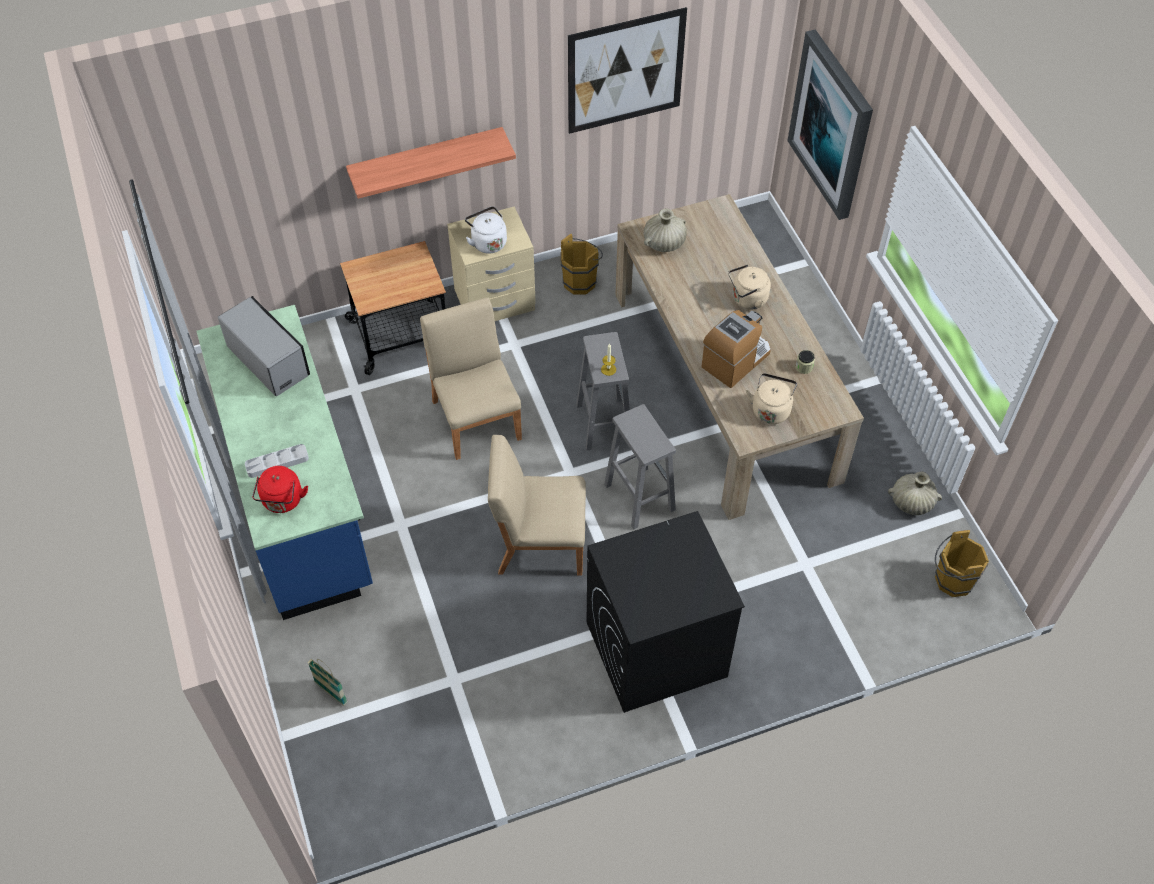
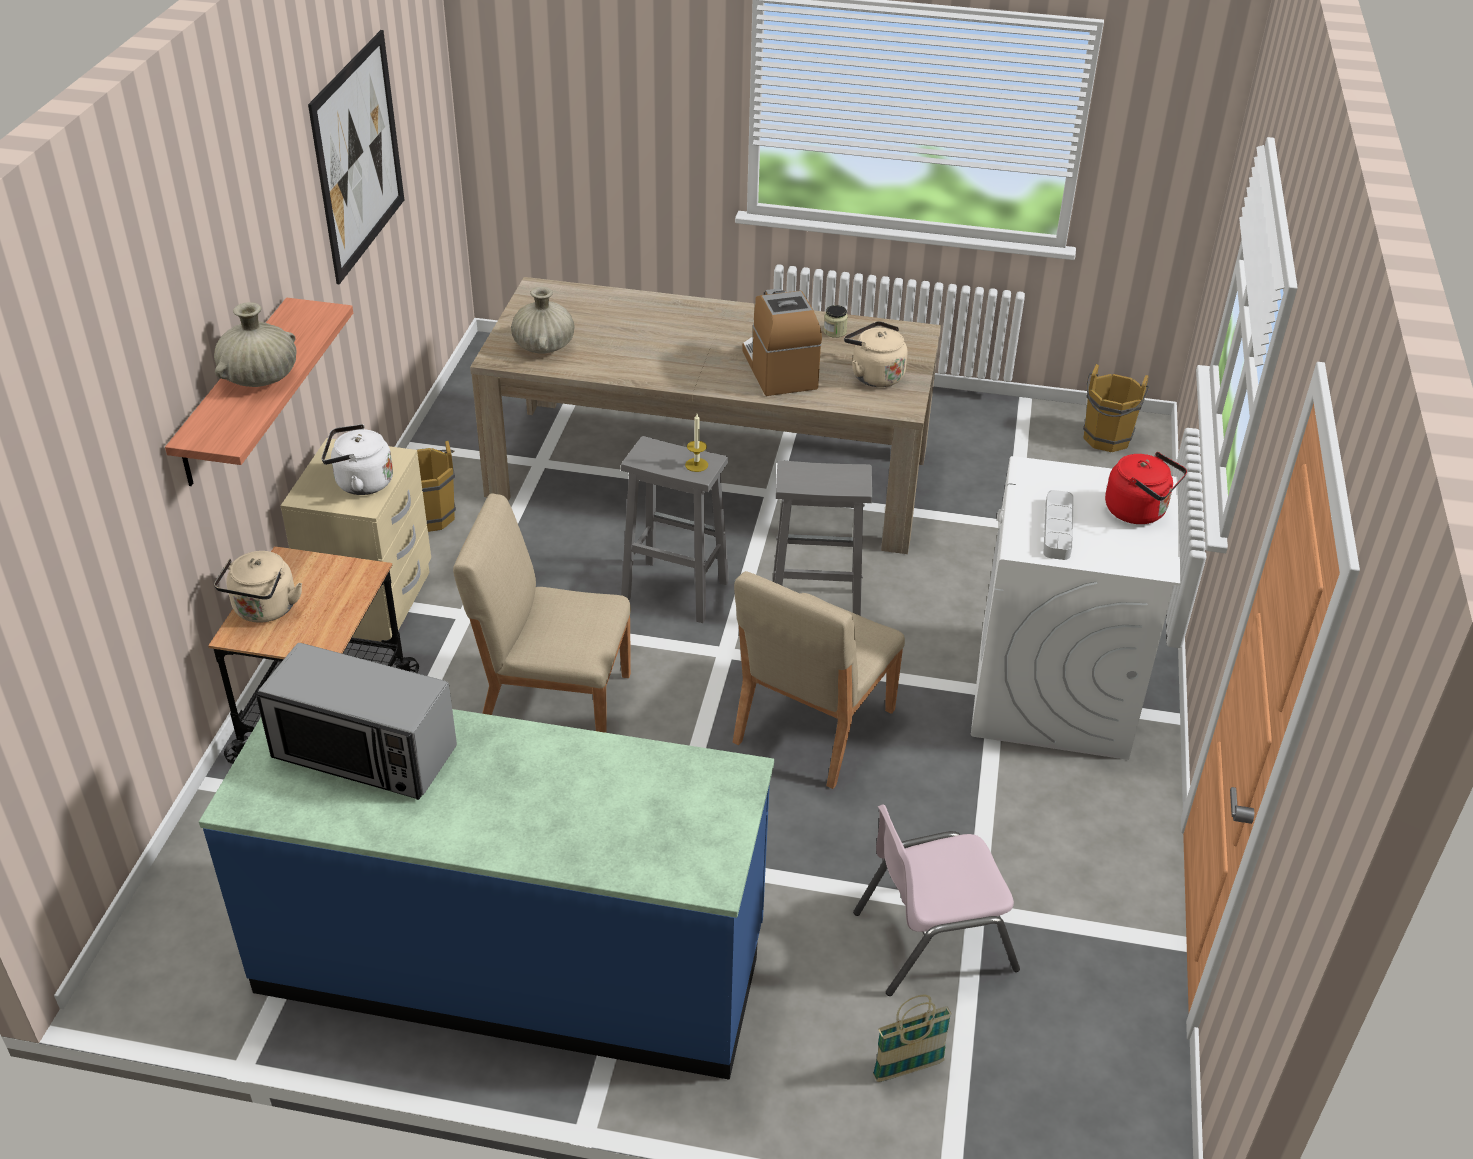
camera: 60 degrees left, 15 degrees down
(268, 360) = (364, 753): microwave -> microwave turned 150 degrees counterclockwise
(277, 463) = (587, 819): grey tray -> grey tray (1057, 529)
(282, 501) = (671, 841): red kettle -> red kettle (1139, 512)
(420, 668) = (932, 939): none -> pink chair
(655, 650) = (1053, 692): black washing machine -> white washing machine
(747, 299) = (697, 327): beige kettle -> beige kettle (264, 610)
(832, 125) = (584, 115): picture -> none
(911, 502) = (987, 421): beige vase -> beige vase (260, 378)

